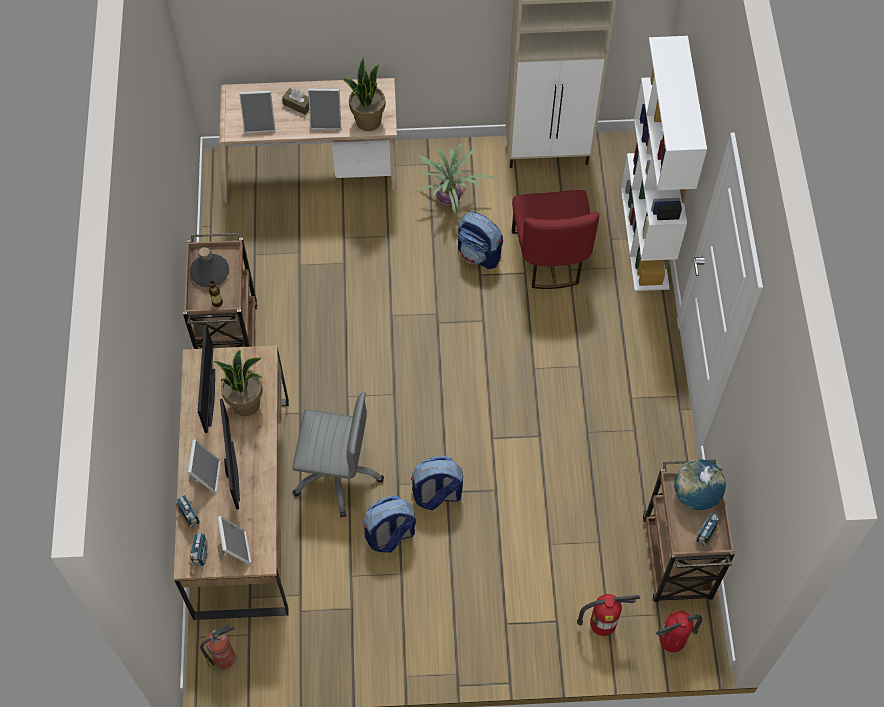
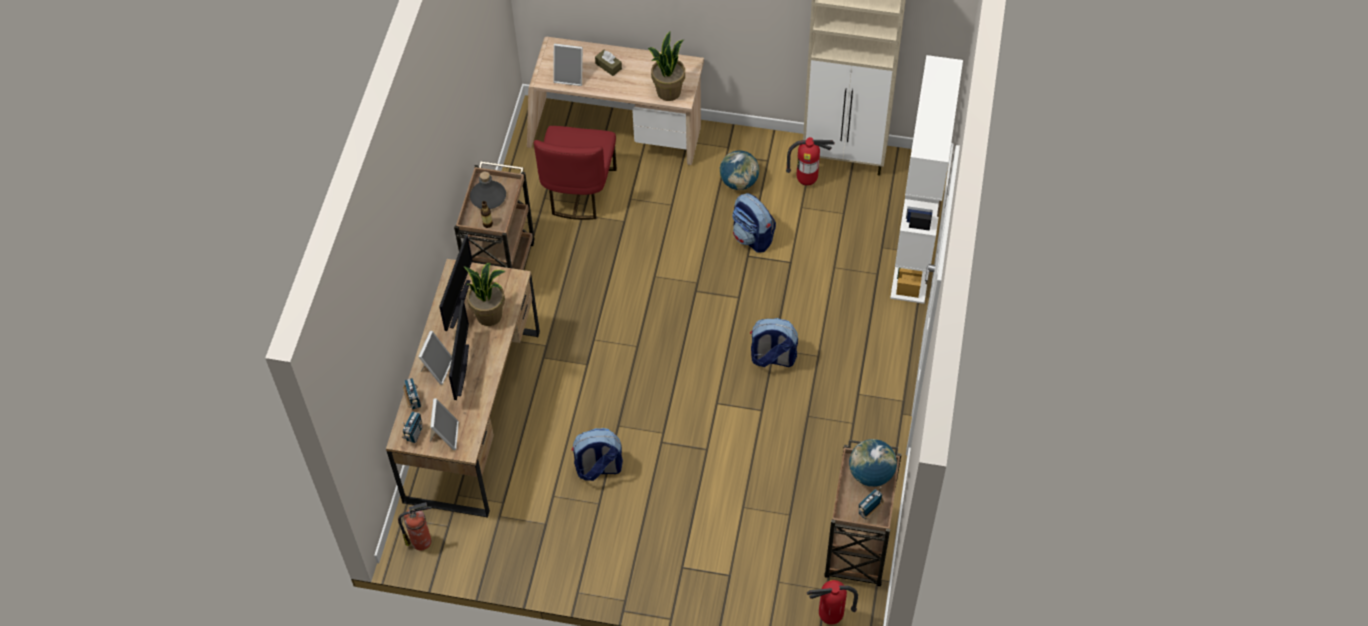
camera: 15 degrees right, 5 degrees down
(326, 121) = (631, 85): picture frame -> none
(337, 473) = (565, 405): grey office chair -> none
(437, 495) = (651, 442): backpack -> backpack (772, 358)
(449, 199) = (739, 182): potted plant -> globe
(550, 257) = (818, 252): red chair -> red chair (579, 191)
(602, 625) = (770, 588): fire extinguisher -> fire extinguisher (807, 180)

